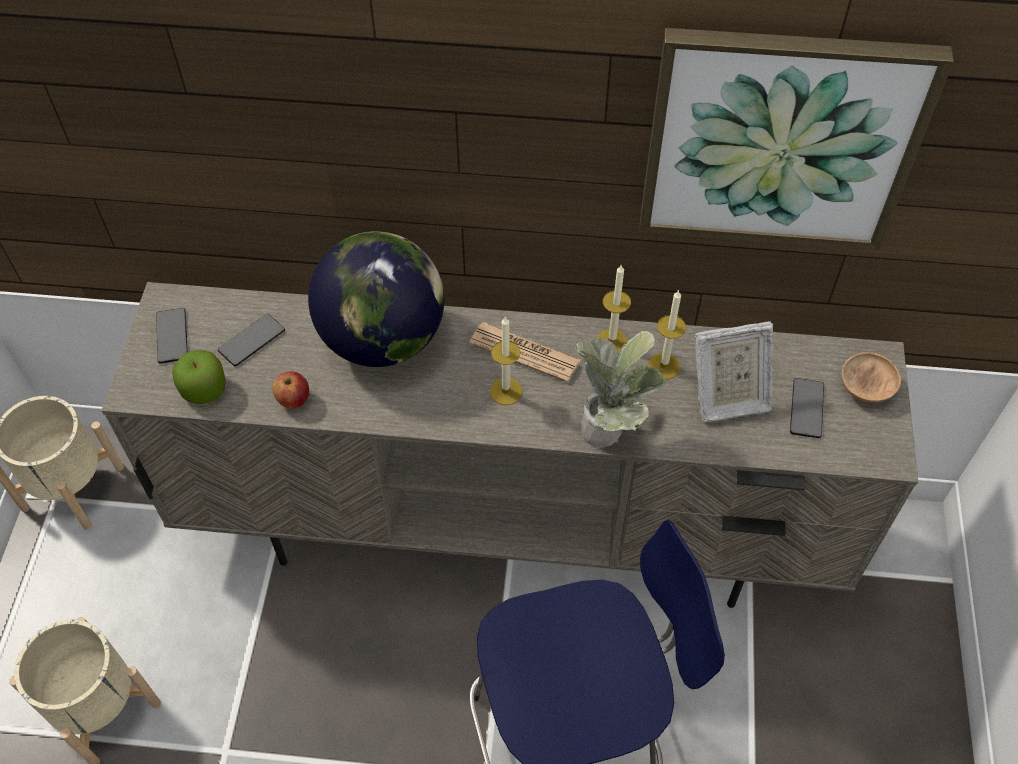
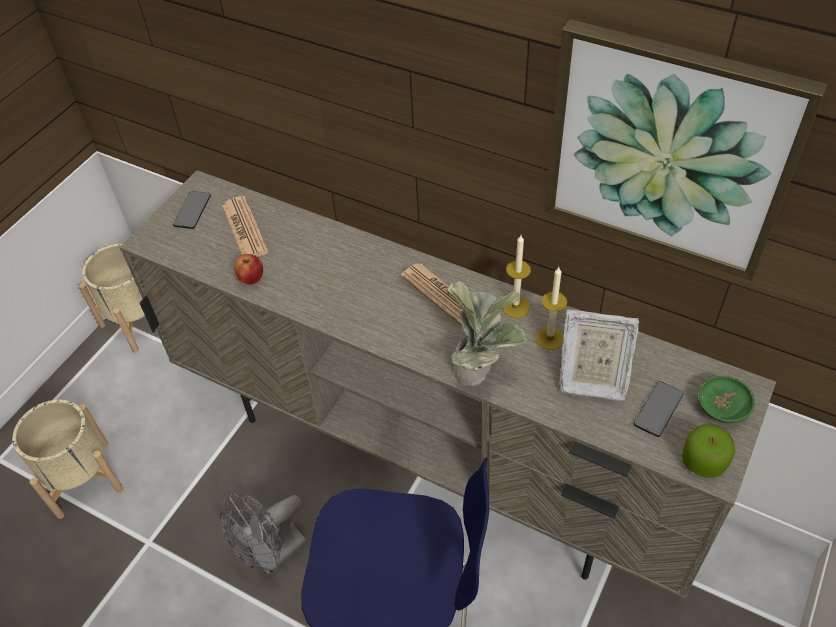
camera: 25 degrees right, 5 degrees down
(204, 389) = (194, 253): apple -> apple (703, 461)
(251, 340) = (244, 229): phone -> newspaper
(382, 709) = (272, 555): none -> grey fan
(383, 338) = (339, 254): globe -> none
(506, 391) = (411, 319): candle -> none
(866, 387) = (722, 408): brown bowl -> green bowl

